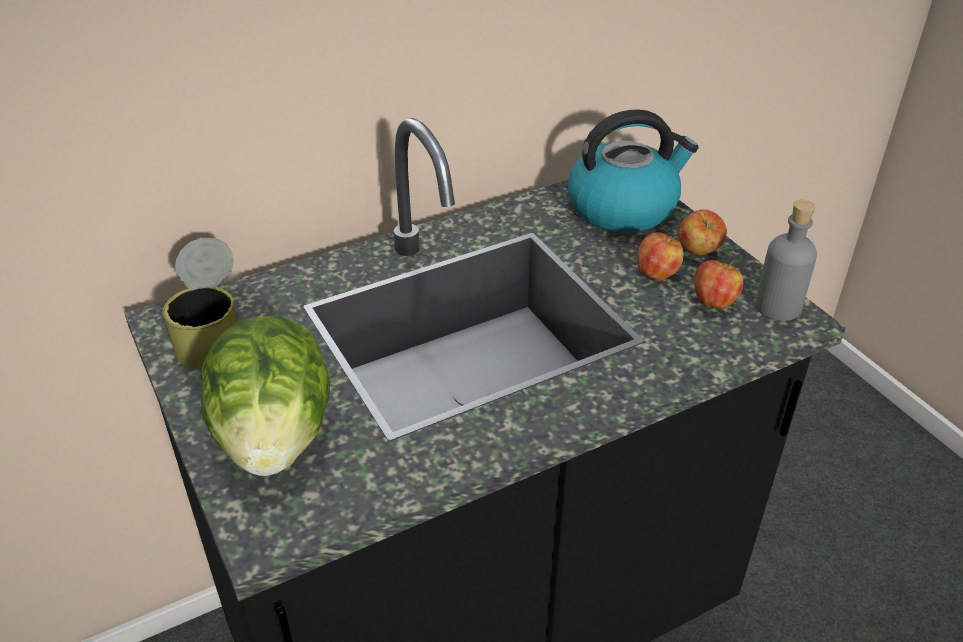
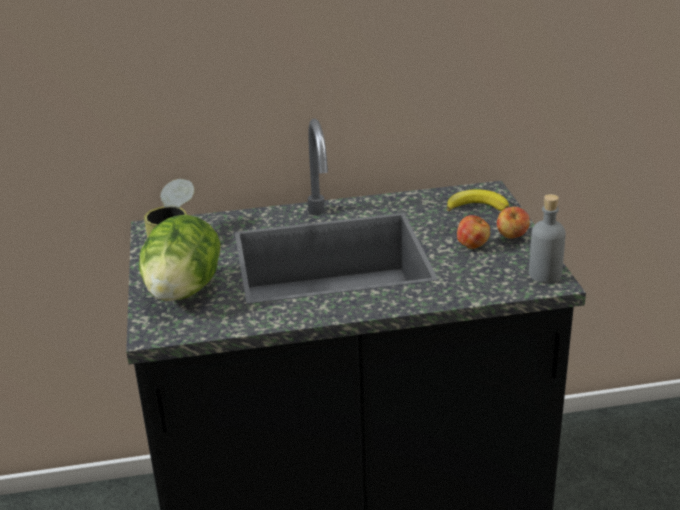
camera: 20 degrees right, 10 degrees down
(623, 207) = (477, 206): kettle -> banana
(713, 302) = (501, 266): apple -> none

